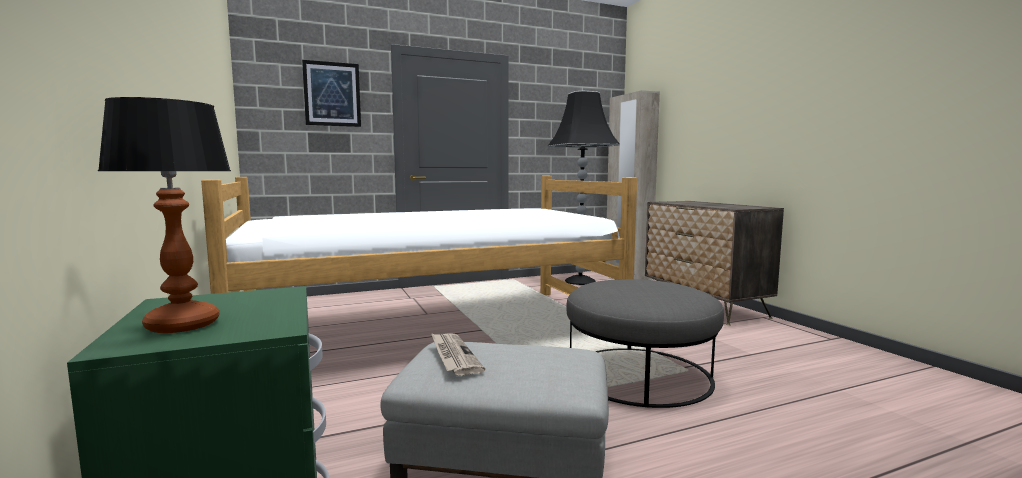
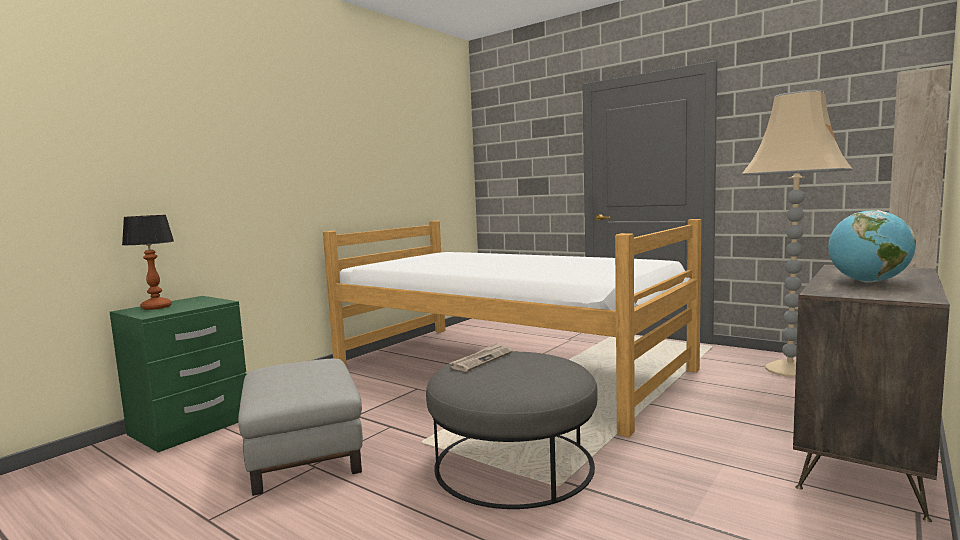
camera: 60 degrees right, 0 degrees up
(332, 94) = (534, 142): picture -> none
(453, 356) = (292, 365): newspaper -> newspaper (481, 359)
(580, 281) = (791, 370): black floor lamp -> beige floor lamp
(715, 205) = (868, 282): none -> globe

